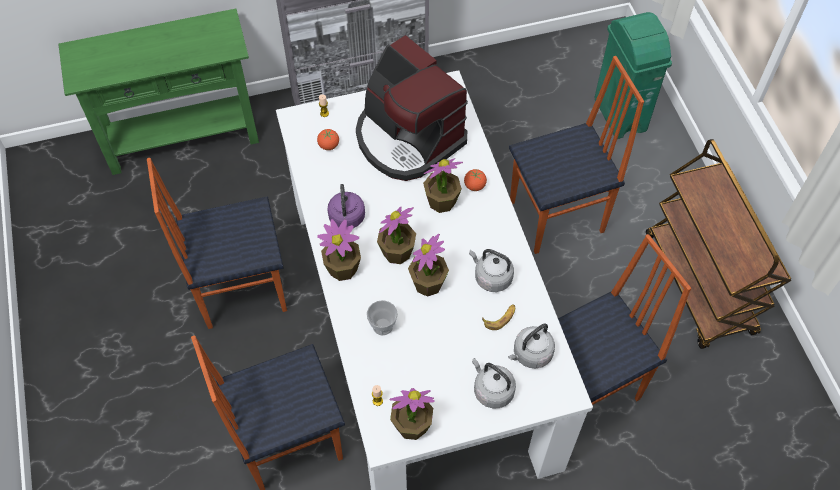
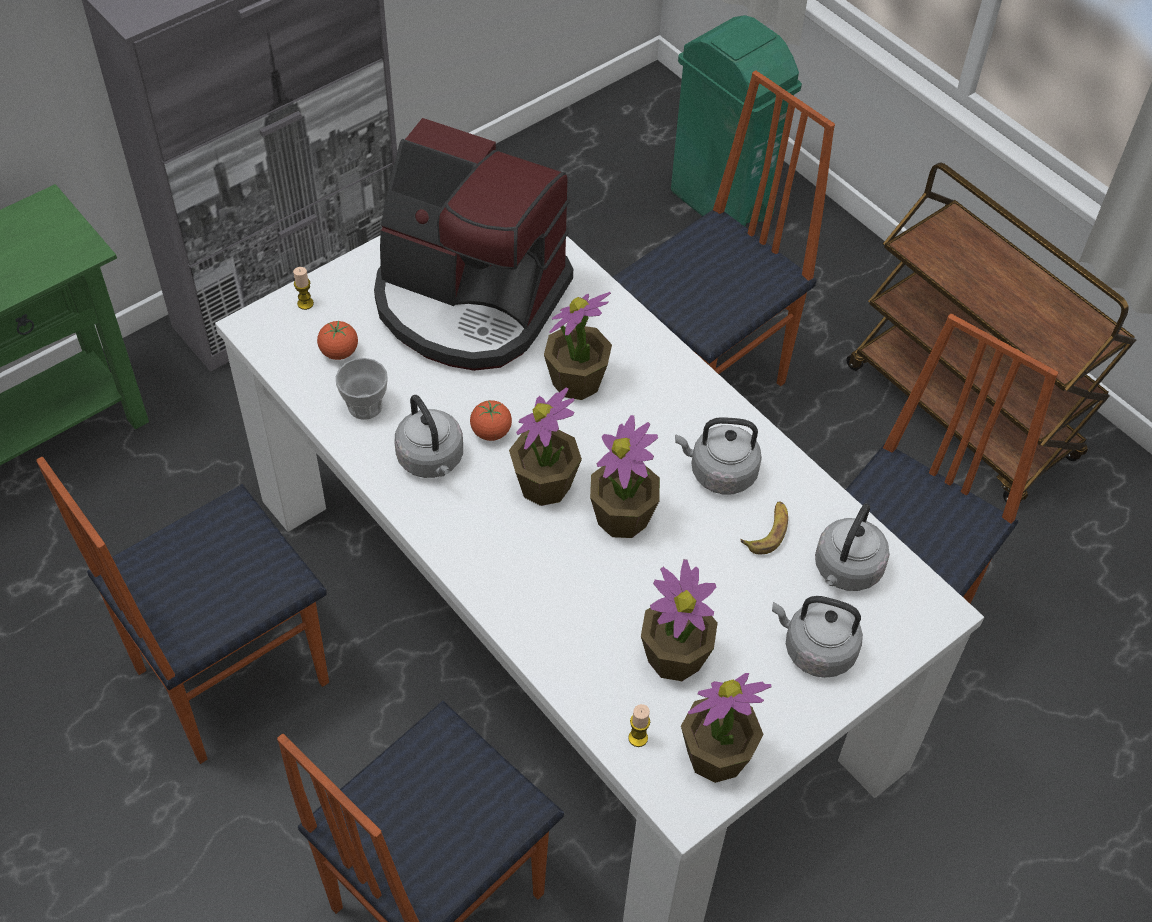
camera: 25 degrees left, 5 degrees down
(343, 268) = (465, 541): potted plant -> potted plant (675, 656)
(347, 219) = (432, 460): purple kettle -> grey kettle
(382, 326) = (582, 612): cup -> cup (365, 406)
(474, 186) = (617, 340): tomato -> tomato (491, 432)

